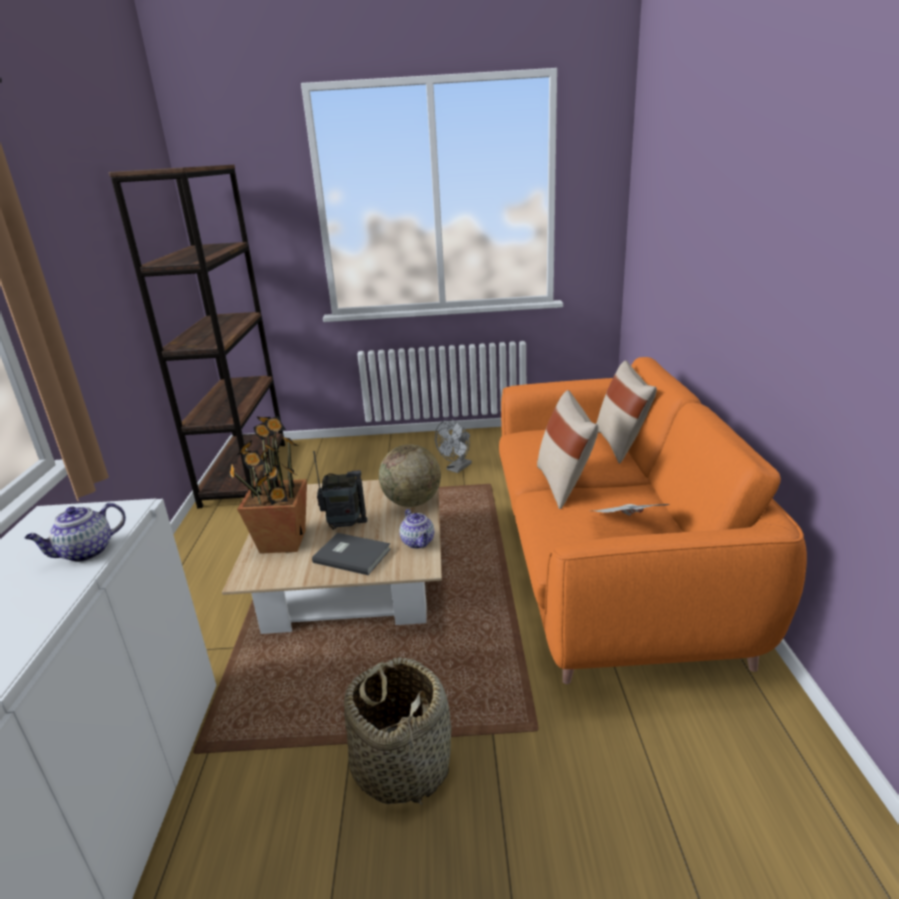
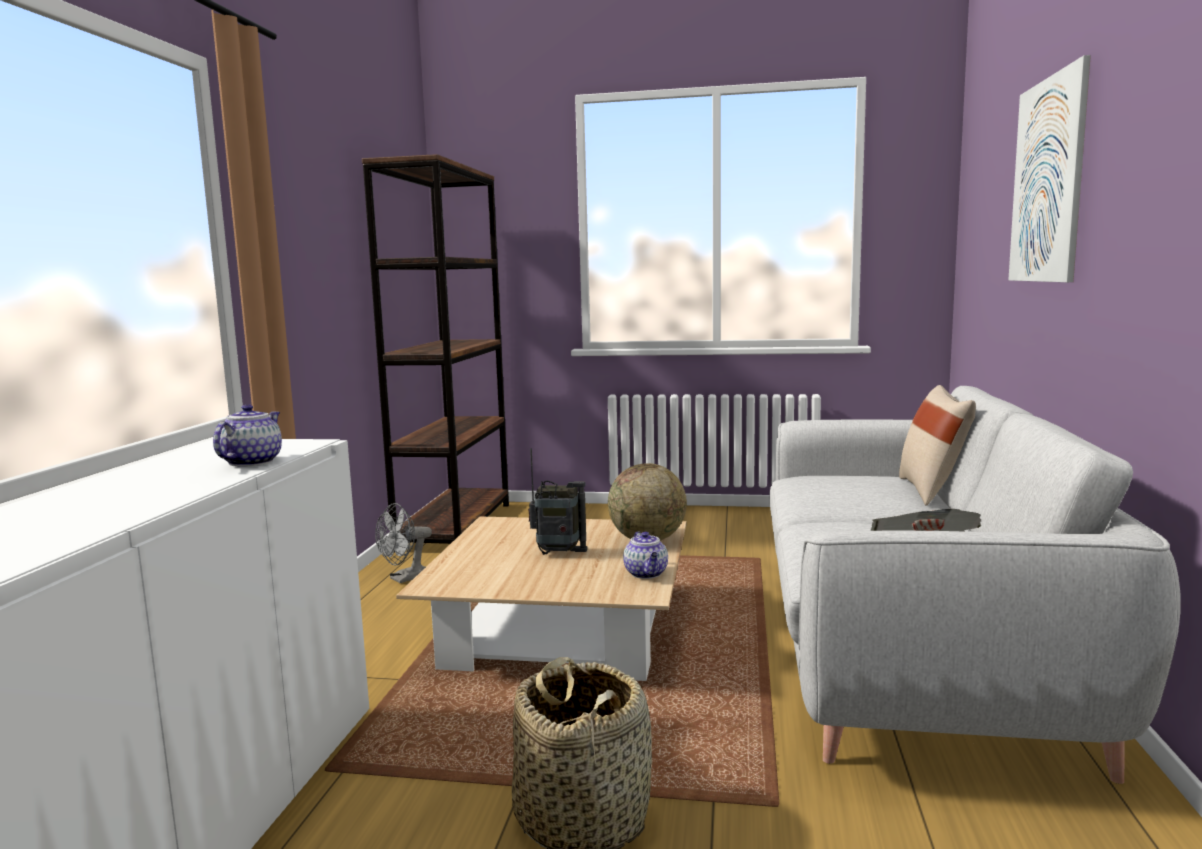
camera: 10 degrees right, 15 degrees down
(85, 553) = (252, 462): teapot -> teapot turned 135 degrees clockwise
(282, 542) = (479, 561): potted plant -> none
(352, 554) = (560, 577): grey book -> none
(456, 469) = (718, 541): grey fan -> grey fan (405, 578)
(564, 485) = (845, 518): beige pillow -> none
(608, 567) = (910, 652): orange sofa -> grey sofa
(711, 198) = (1047, 181): none -> picture

